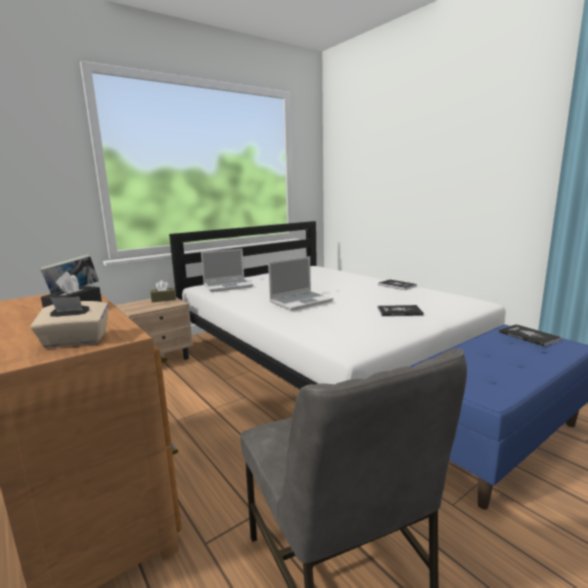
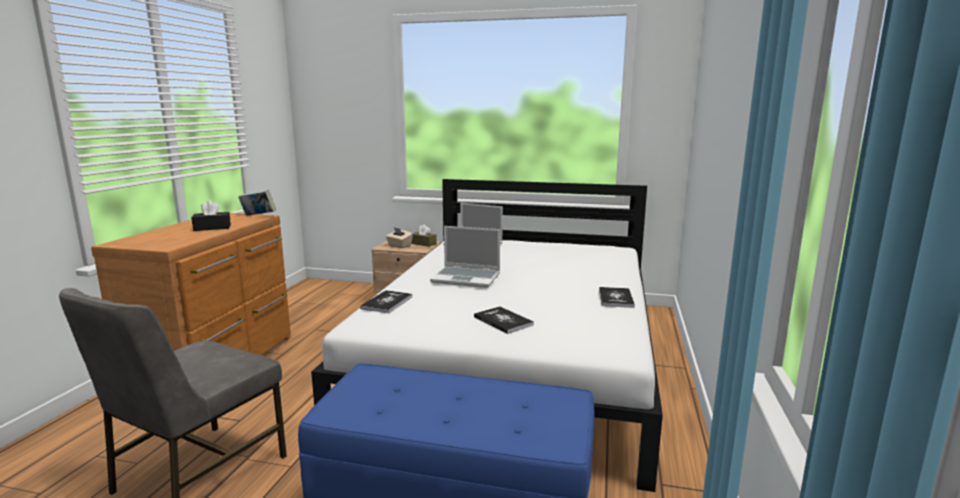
camera: 50 degrees right, 0 degrees up
(75, 341) = (152, 243): beige tissue box -> beige tissue box (399, 246)
(529, 336) = (558, 411): book -> book (387, 303)

